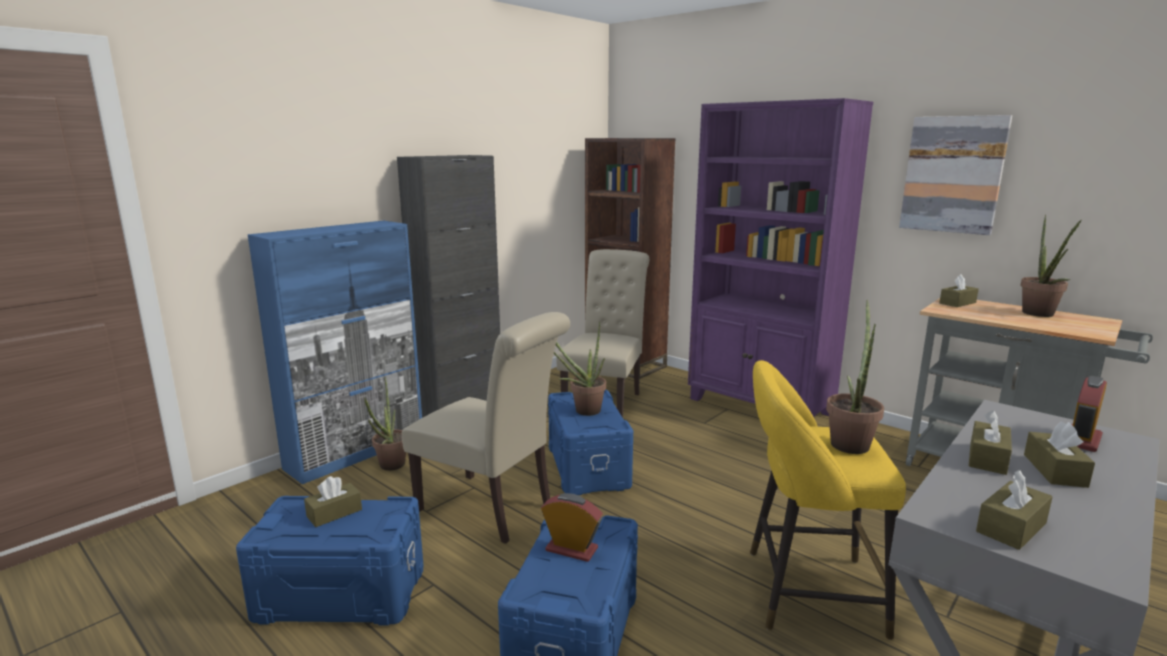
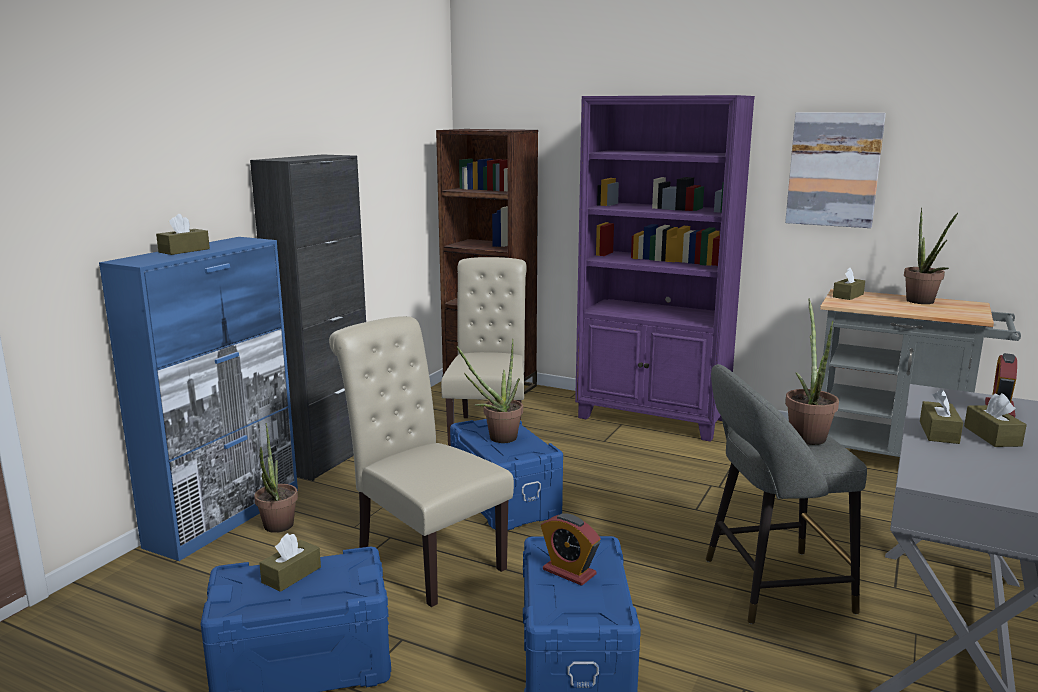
camera: 15 degrees left, 0 degrees up
(491, 509) = (423, 557): beige chair -> beige chair turned 150 degrees counterclockwise
(571, 549) = (569, 572): alarm clock -> alarm clock turned 150 degrees counterclockwise
(805, 591) = (769, 586): yellow stool -> grey stool
(1011, 527) = (983, 483): brown tissue box -> brown tissue box (184, 250)

